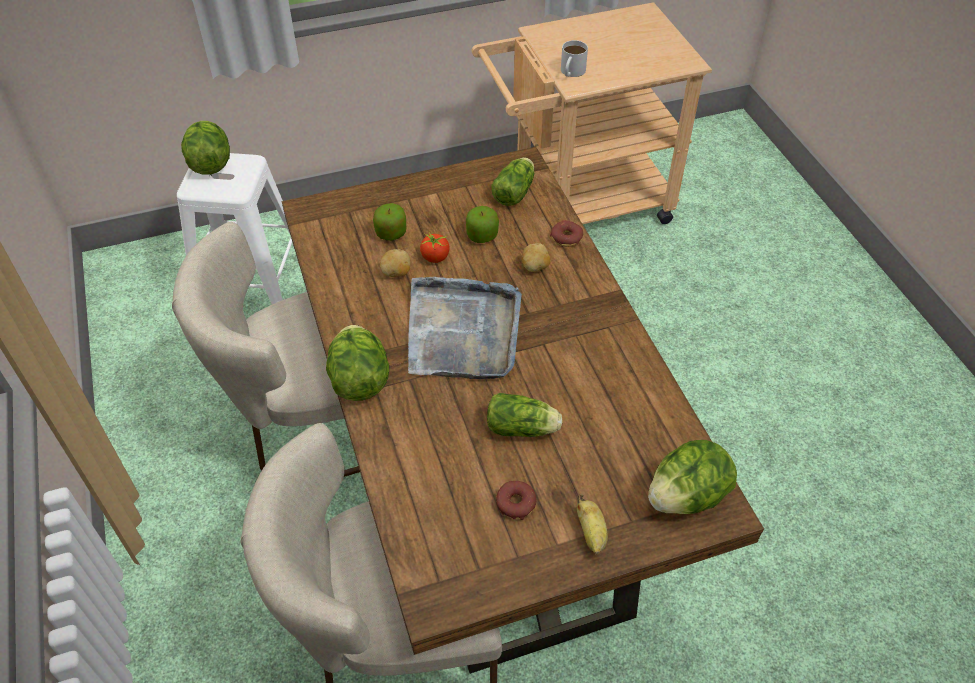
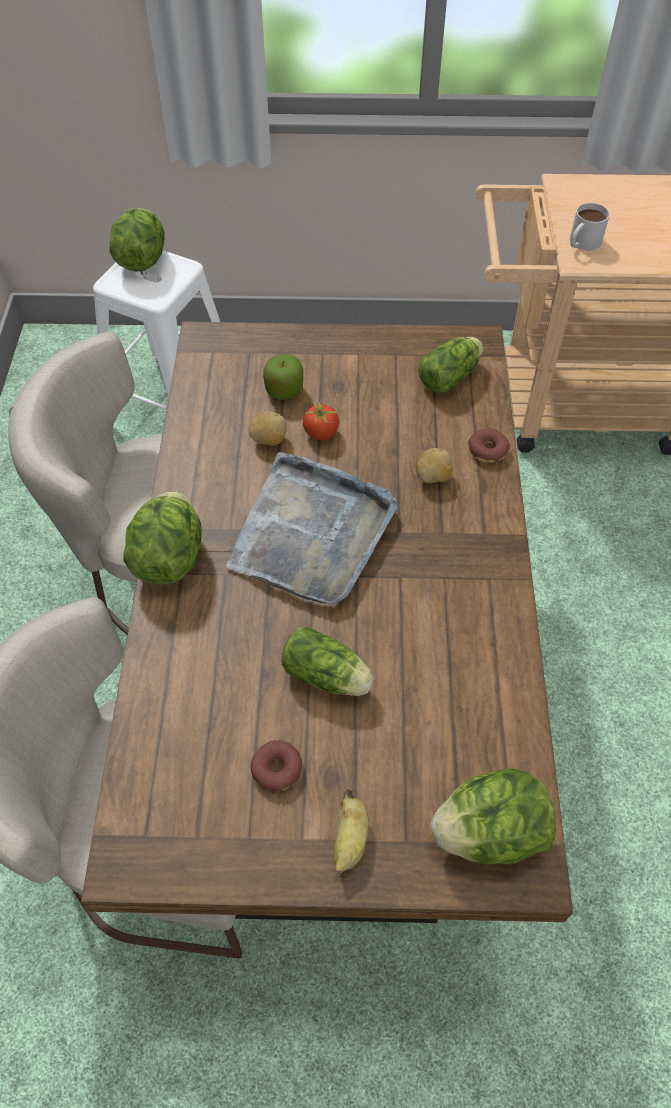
camera: 20 degrees right, 5 degrees up
(482, 235) = (387, 420): apple -> none

